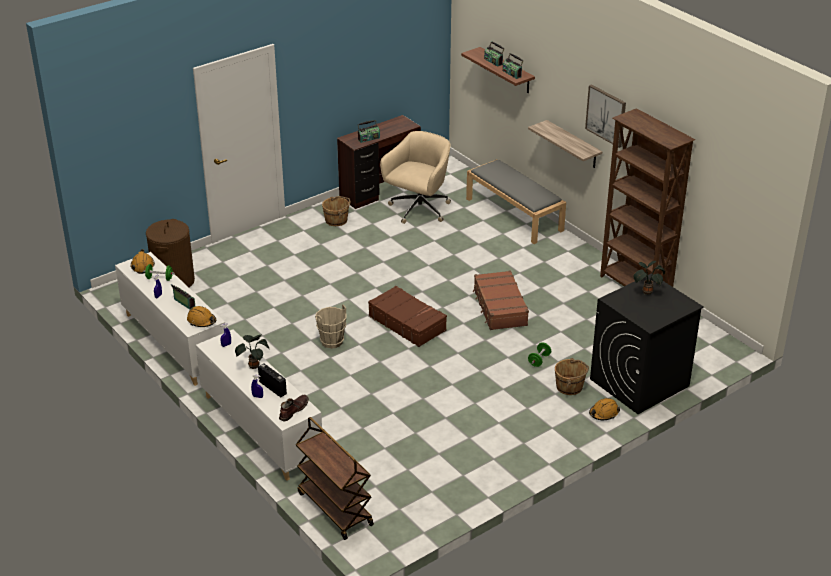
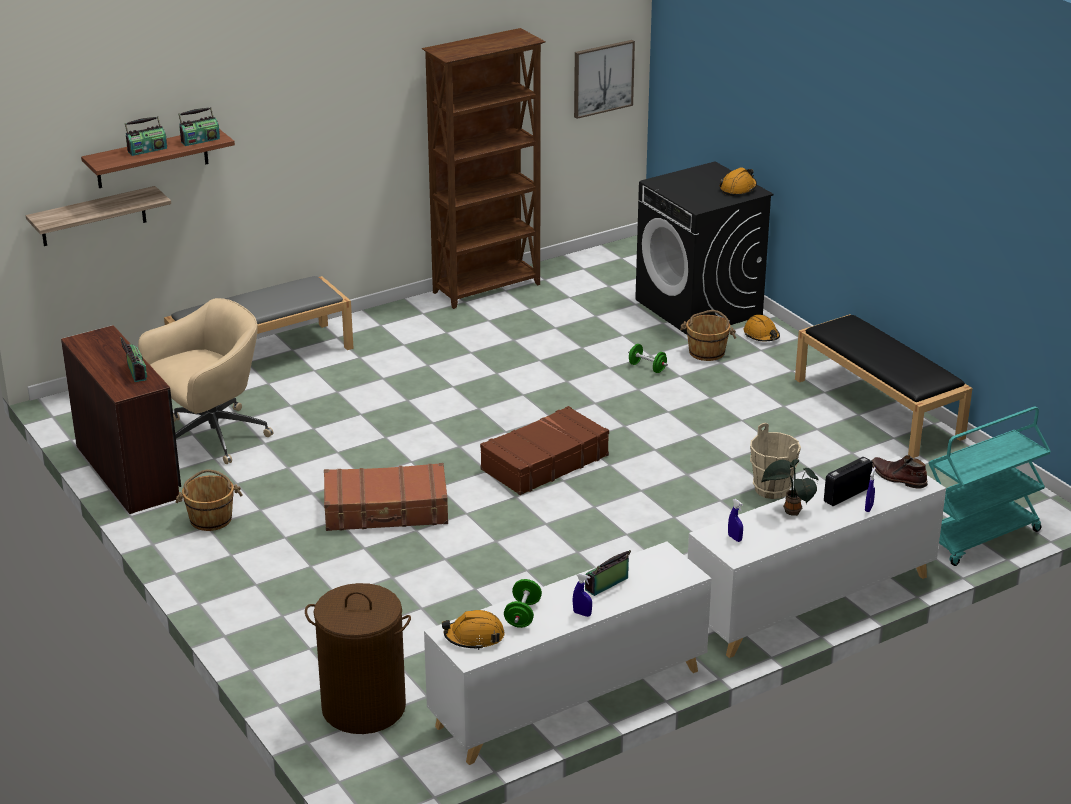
camera: 85 degrees left, 5 degrees down
(202, 321) = (664, 564): orange hard hat -> orange hard hat (738, 188)
(331, 342) = (585, 532): beige bucket -> beige bucket (771, 490)
(334, 508) = (979, 537): brown cart -> turquoise cart
(418, 210) = (211, 437): beige office chair -> beige office chair turned 105 degrees clockwise
(499, 307) = (516, 386): brown suitcase -> brown suitcase (386, 511)
(504, 469) = (879, 408): none -> black bench
(573, 145) = (313, 182): shelf -> shelf (93, 216)
(606, 115) = (367, 95): picture -> picture (603, 78)
(647, 291) = (682, 186): potted plant -> none

